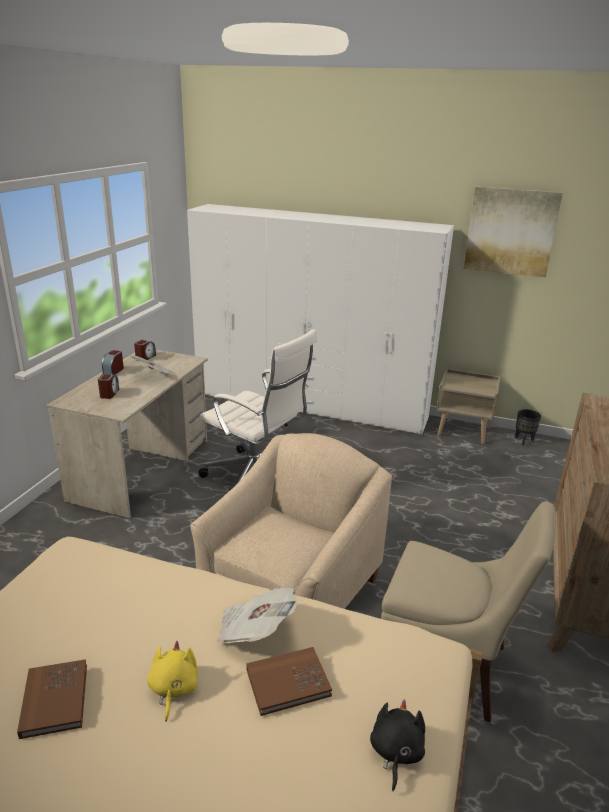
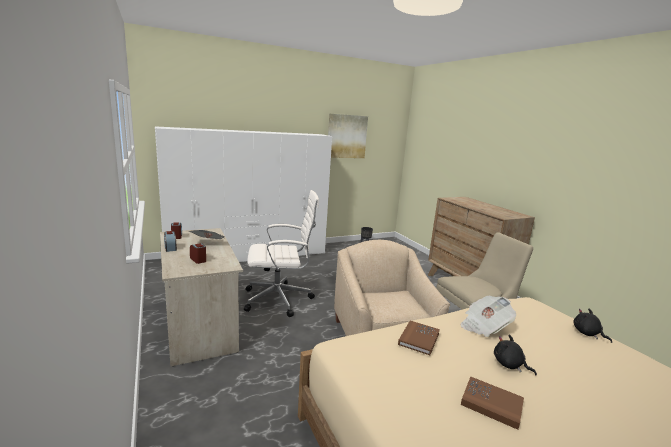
camera: 45 degrees left, 10 degrees down
(173, 689) = (509, 365): yellow plush toy -> black plush toy
(288, 683) = (534, 333): brown book -> brown book (419, 339)
(463, 431) = (338, 246): beige nightstand -> none

